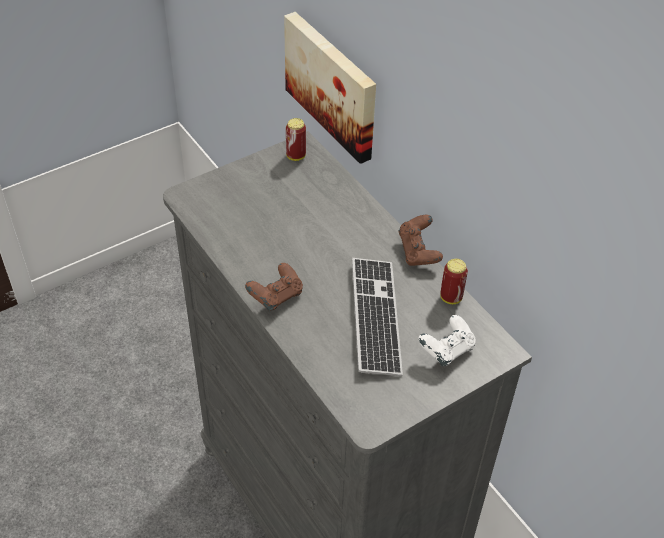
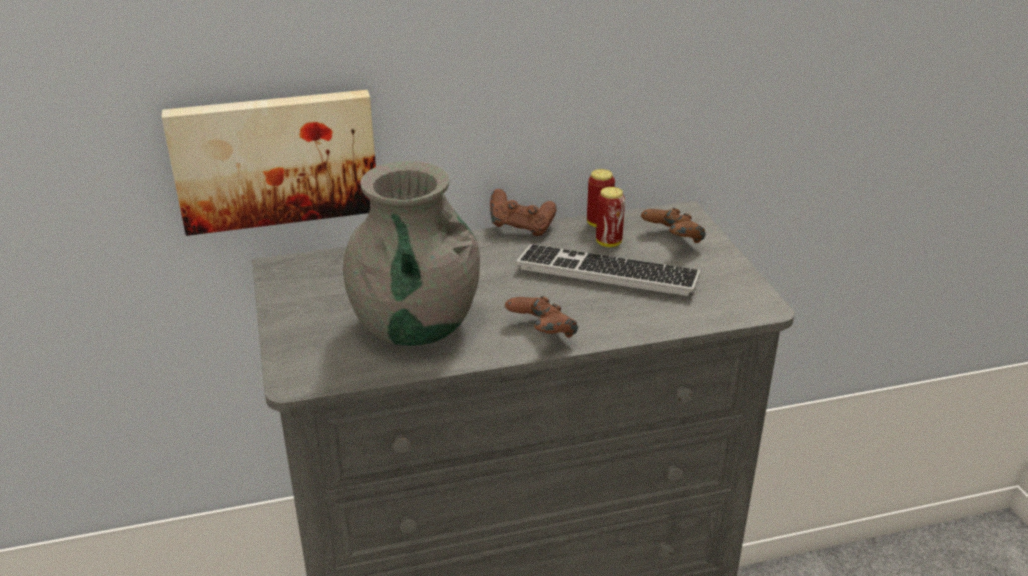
camera: 70 degrees left, 15 degrees down
(260, 230) = (415, 326): none -> grey vase
(296, 156) = (294, 275): can -> can (608, 243)
(446, 350) = (672, 241): white game controller -> brown game controller

